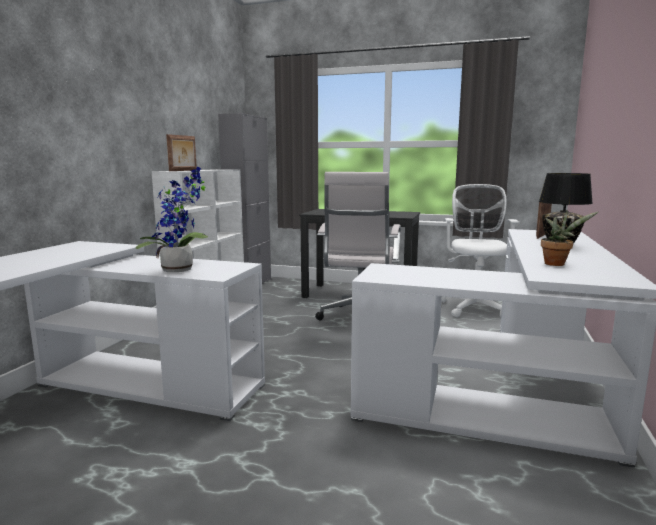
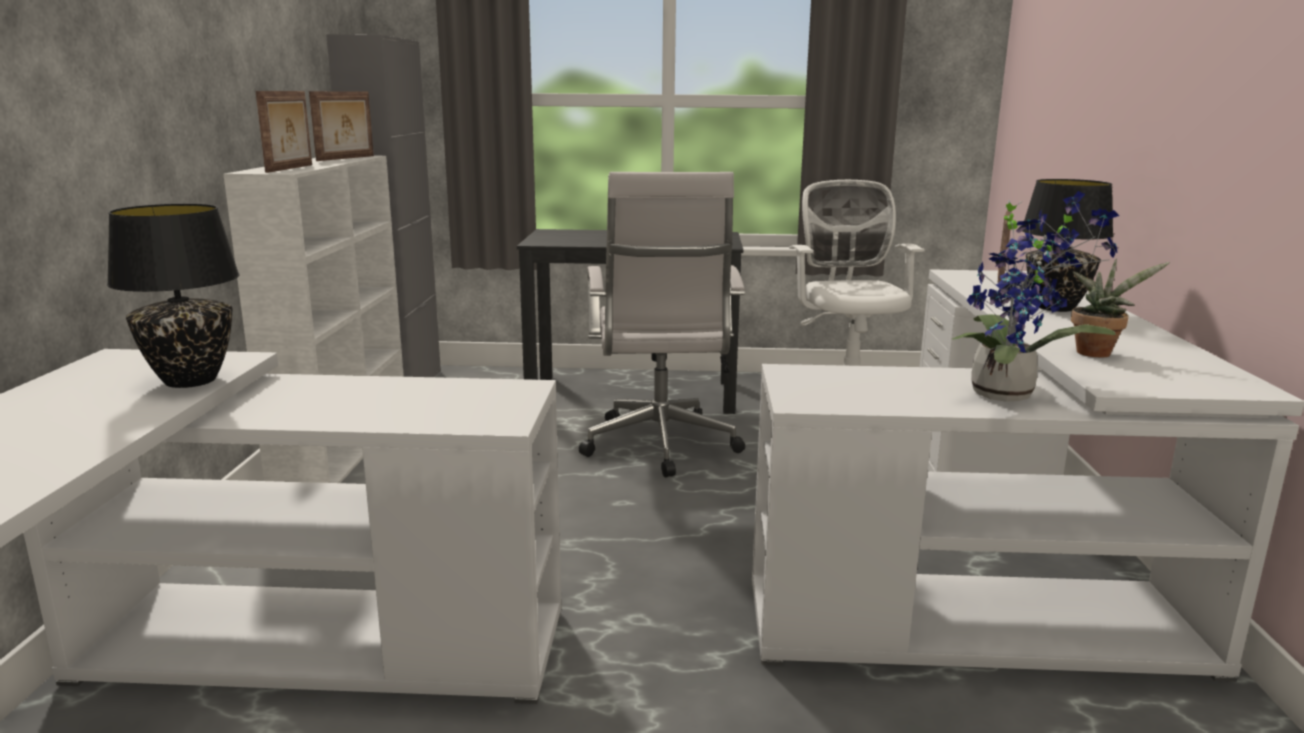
camera: 15 degrees left, 5 degrees up
(98, 251) = (192, 380): none -> black table lamp
(181, 270) = (408, 412): potted plant -> potted plant (1009, 394)
(219, 169) = (347, 158): none -> picture frame

